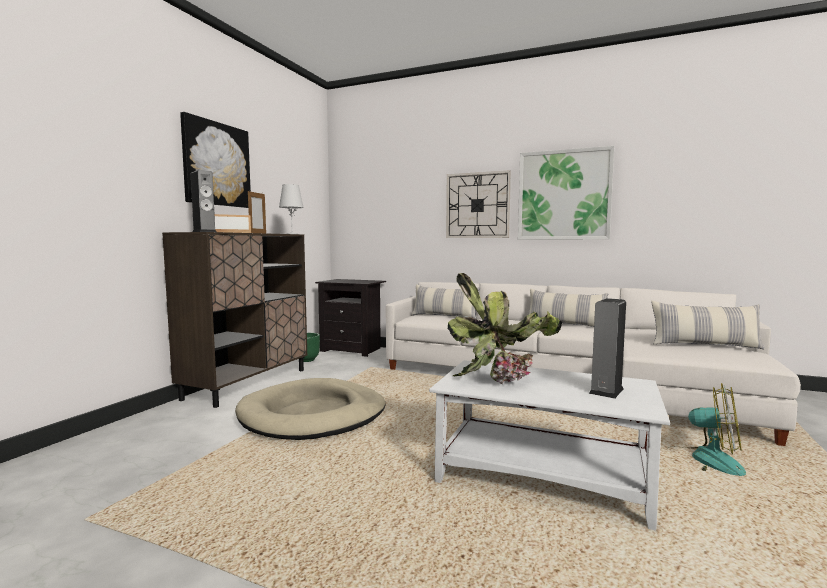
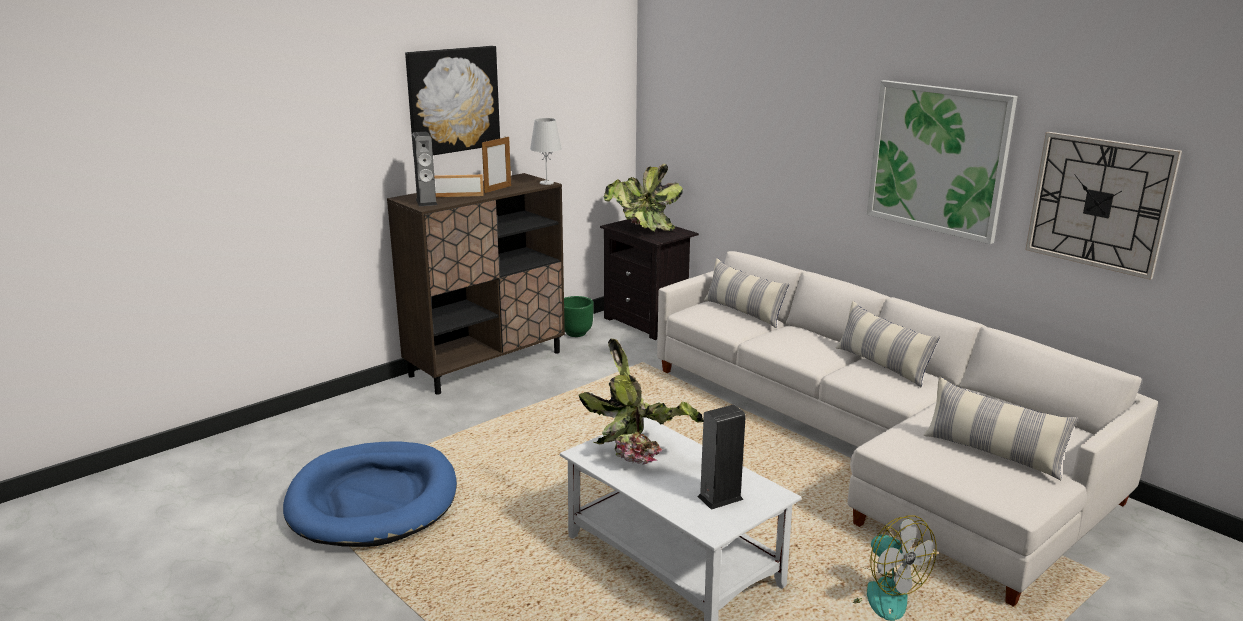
camera: 25 degrees right, 15 degrees up
(197, 500) = (373, 499): none -> blue dog bed
(313, 415) = (522, 427): beige dog bed -> none
(346, 281) = (641, 229): none -> potted plant
(477, 205) = (821, 149): wall clock -> wall clock (1099, 203)

